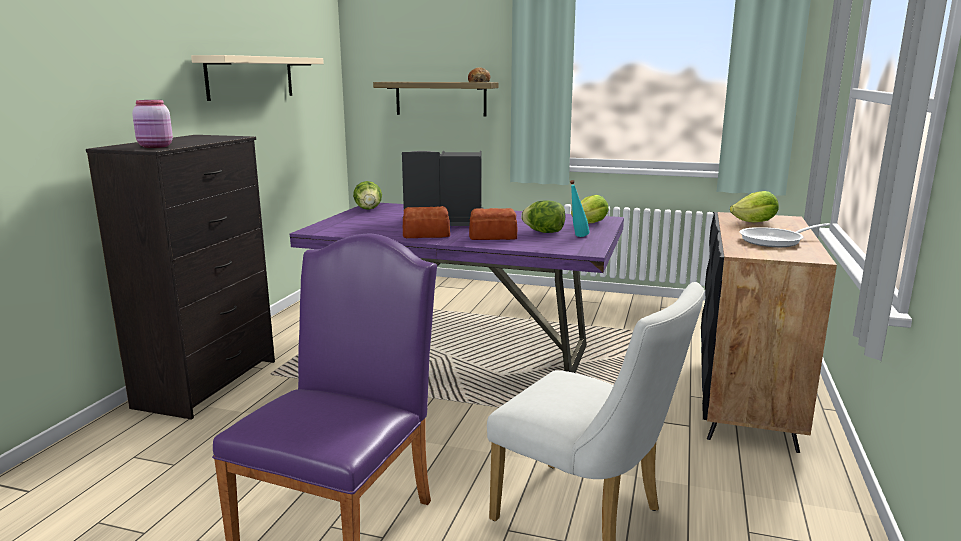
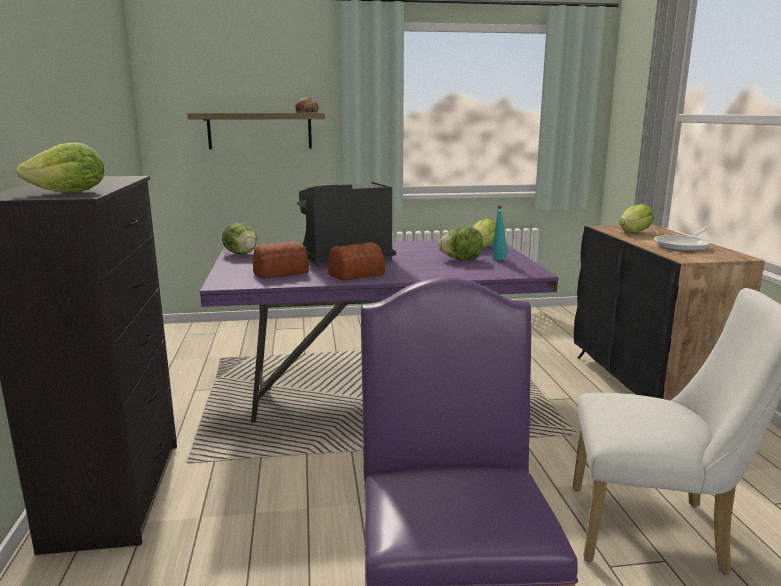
camera: 25 degrees left, 0 degrees up
(156, 146) = (70, 193): pink jar -> lettuce
(251, 77) = (78, 105): beige shelf -> none
(494, 237) = (426, 269): bread -> bread (282, 273)

